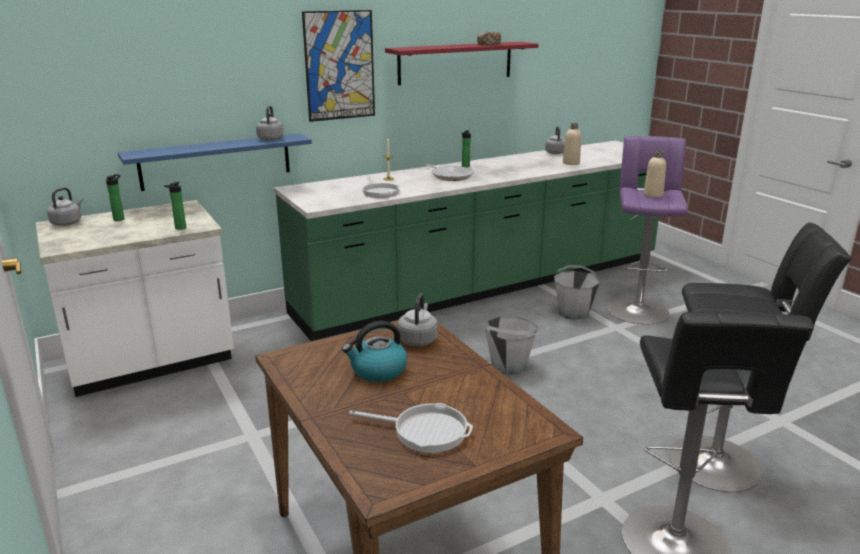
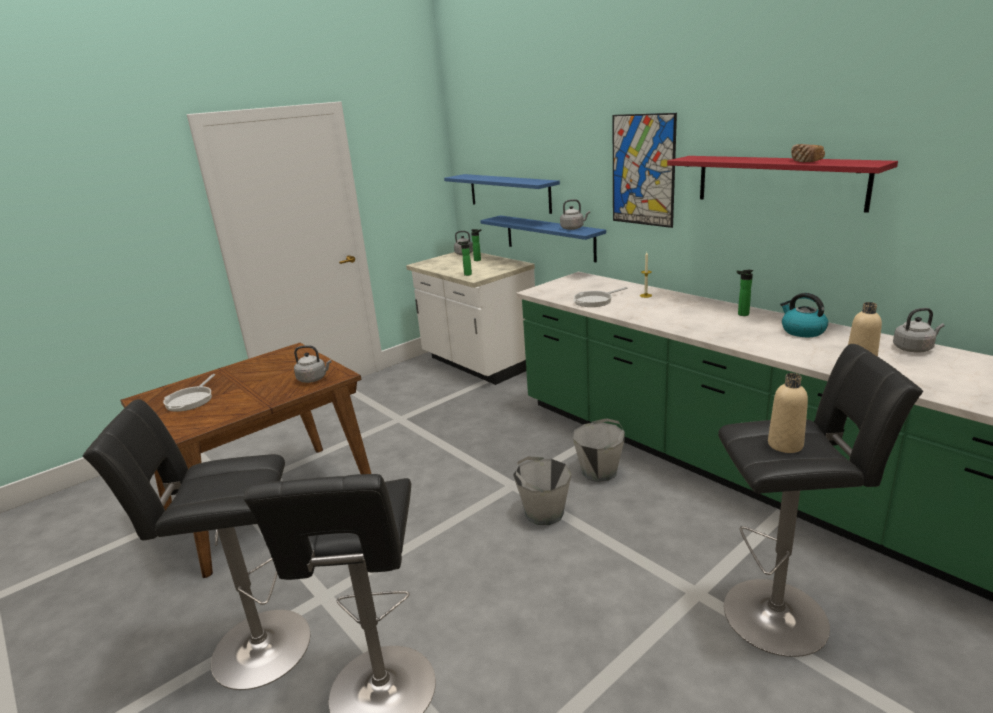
camera: 80 degrees right, 0 degrees up
(135, 117) = (509, 192): none -> blue shelf
(377, 371) = (270, 375): kettle -> kettle (802, 331)
(450, 176) = (689, 314): frying pan -> none
(573, 312) = (714, 548): grey bucket -> grey bucket (599, 471)
(637, 308) = (783, 614): purple stool -> black stool

